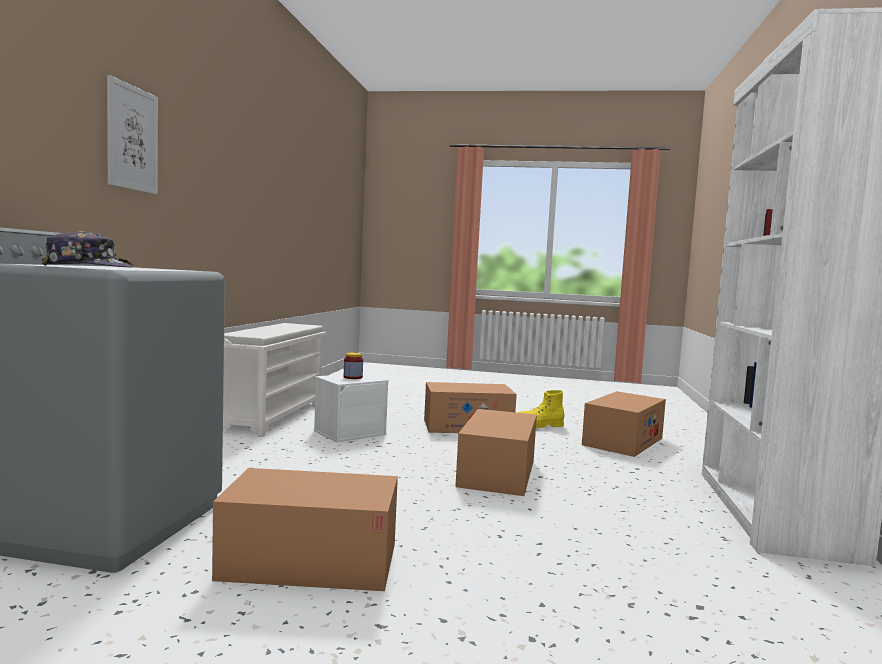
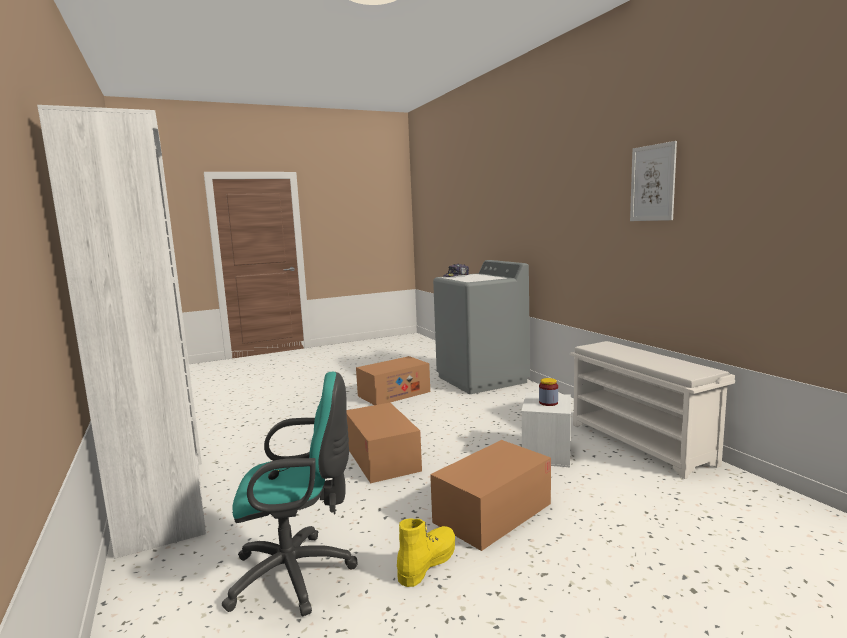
camera: 145 degrees right, 5 degrees up
(132, 138) = (560, 205): picture -> picture (653, 183)
(623, 441) = (298, 574): cardboard box -> turquoise office chair

